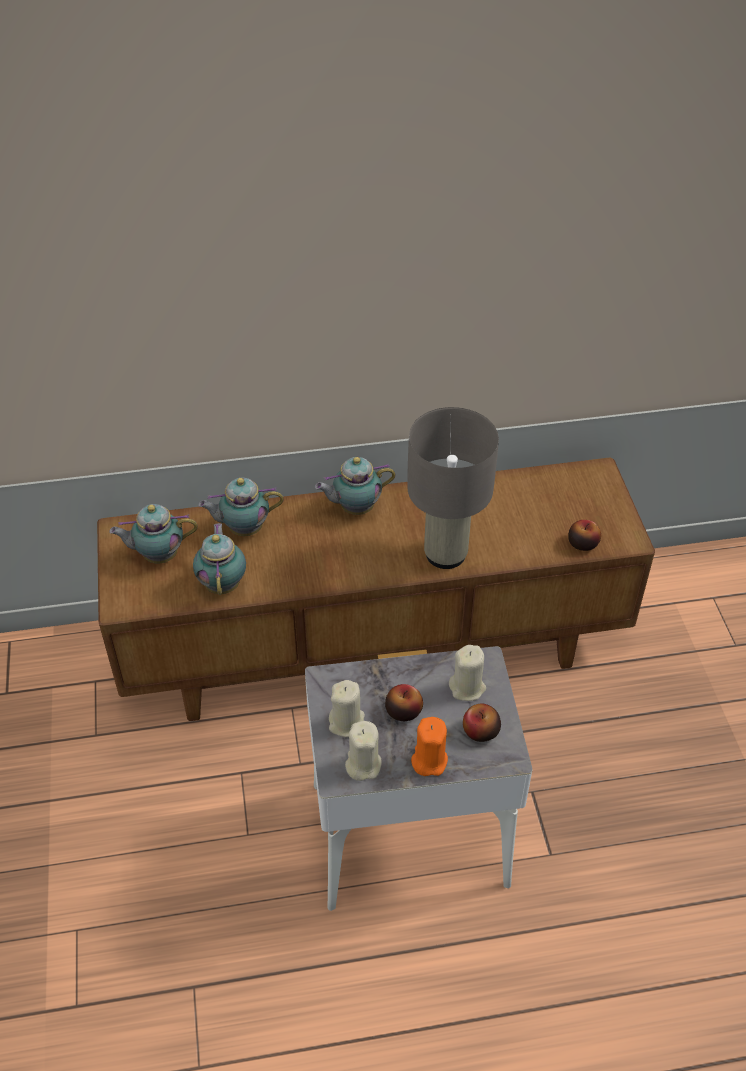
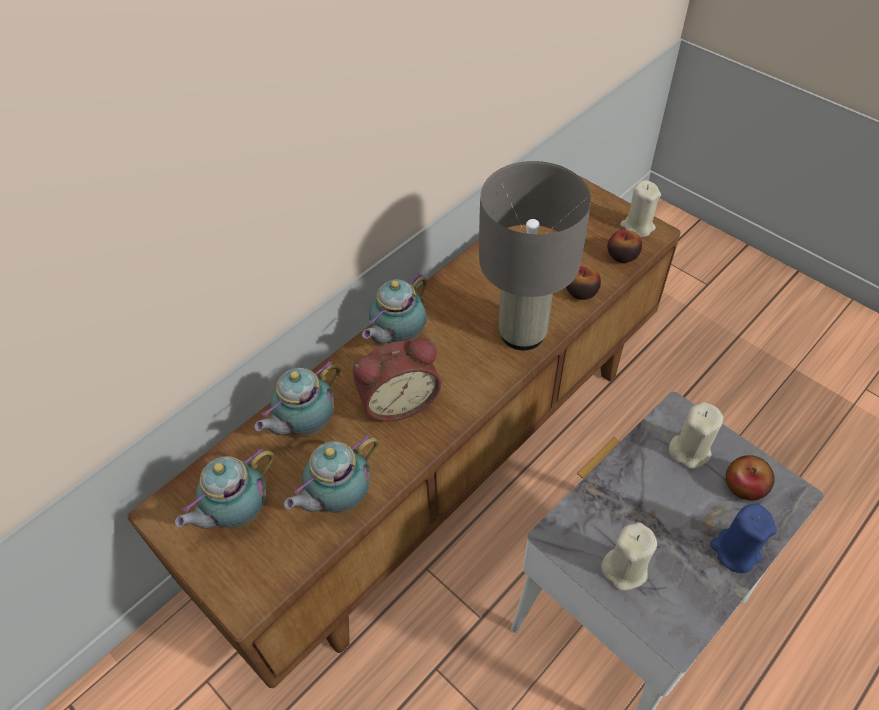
camera: 35 degrees left, 5 degrees up
(223, 583) = (338, 499): teapot -> teapot turned 90 degrees counterclockwise
(316, 547) = (398, 400): none -> alarm clock
(363, 764) = (684, 603): beige candle -> beige candle (637, 226)
(403, 711) = (661, 515): apple -> apple (581, 292)
(429, 760) = (735, 551): orange candle -> blue candle

